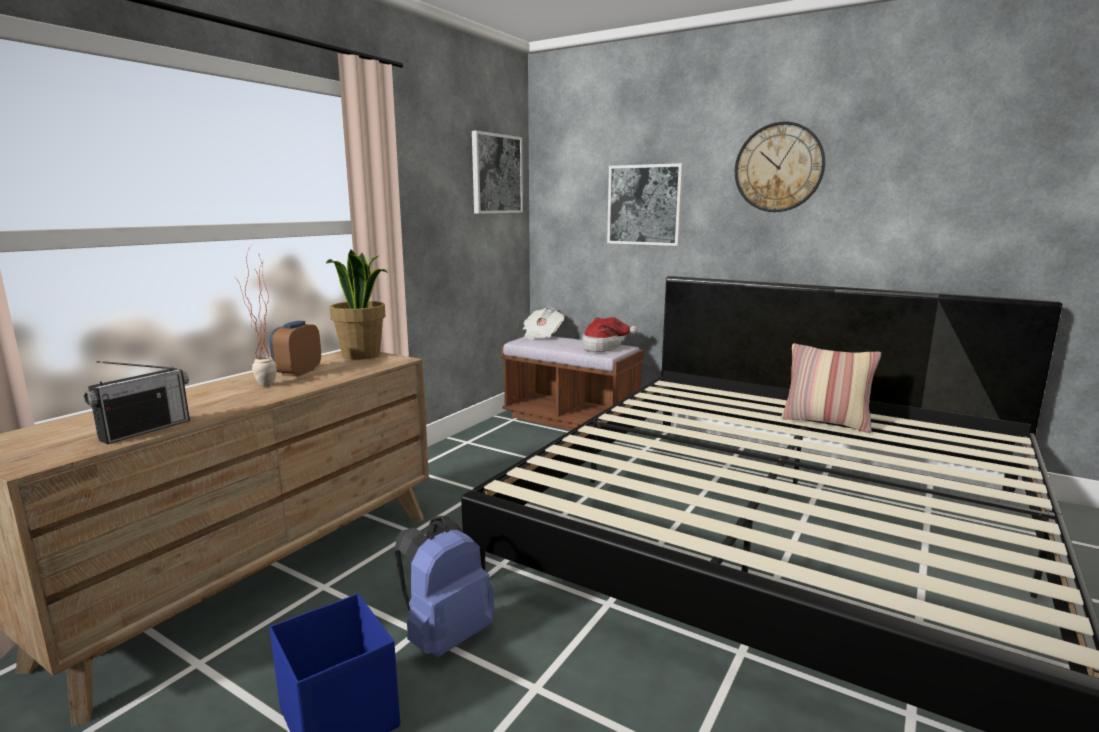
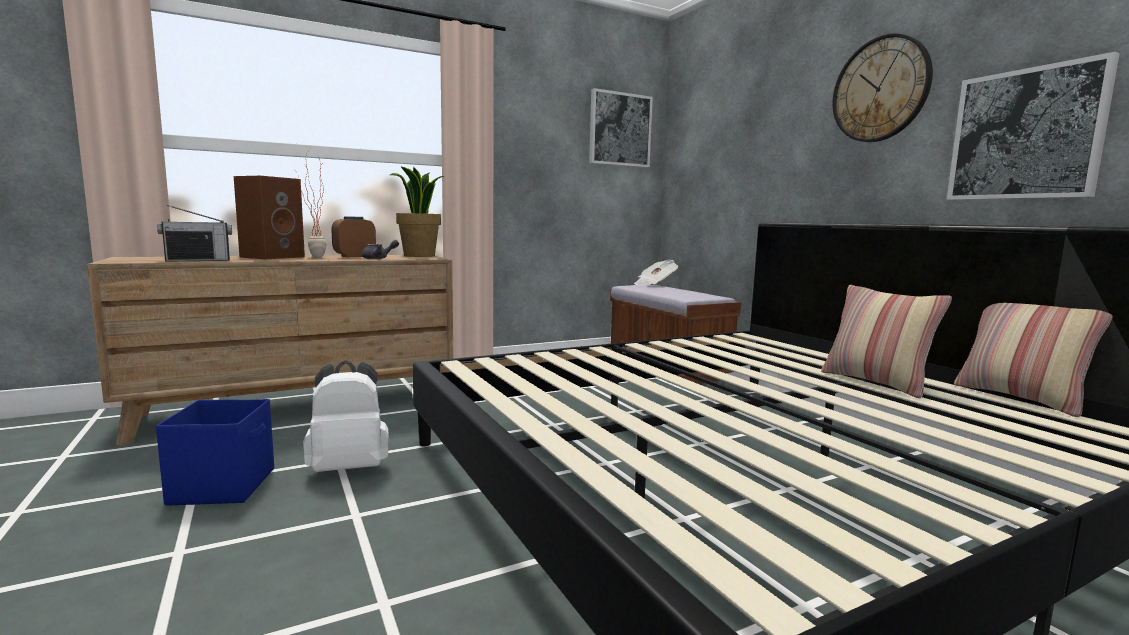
camera: 30 degrees right, 5 degrees down
(205, 395) = (273, 257): none -> brown speaker
(346, 373) = (379, 258): none -> grey teapot
(445, 636) = (349, 467): blue backpack -> white backpack
(603, 347) = (693, 294): hat -> none
(645, 205) = (751, 150): picture -> picture (1025, 134)
(911, 417) = (1020, 398): none -> pillow

